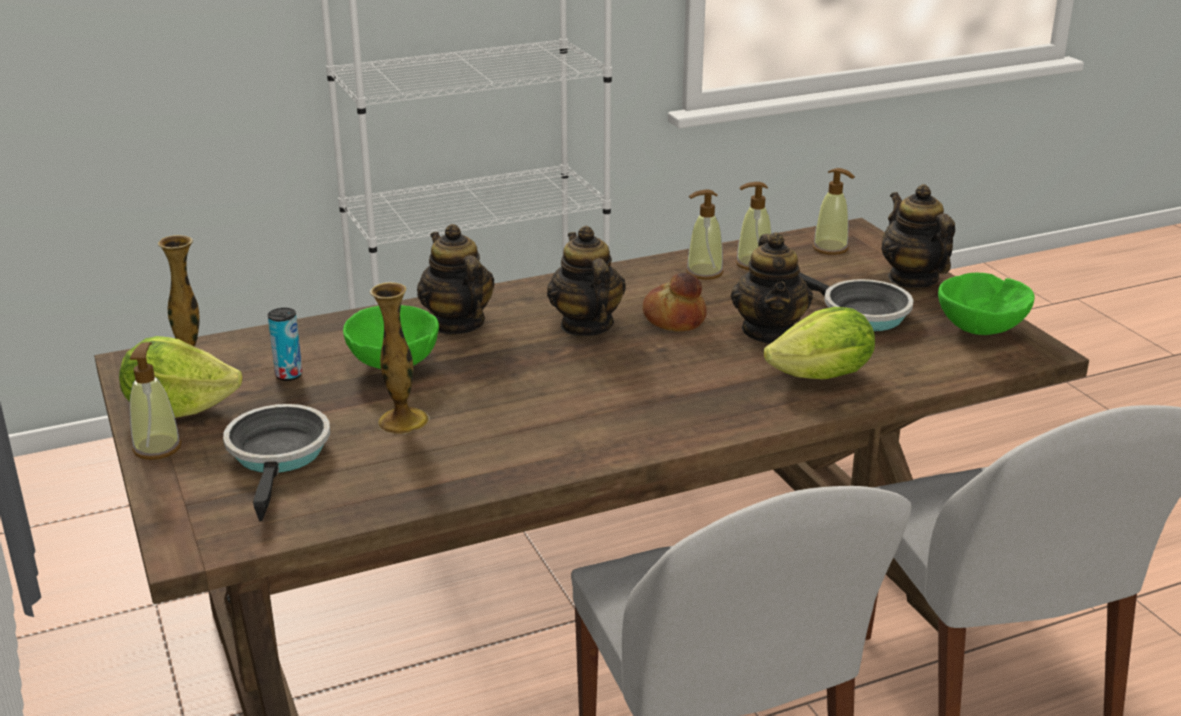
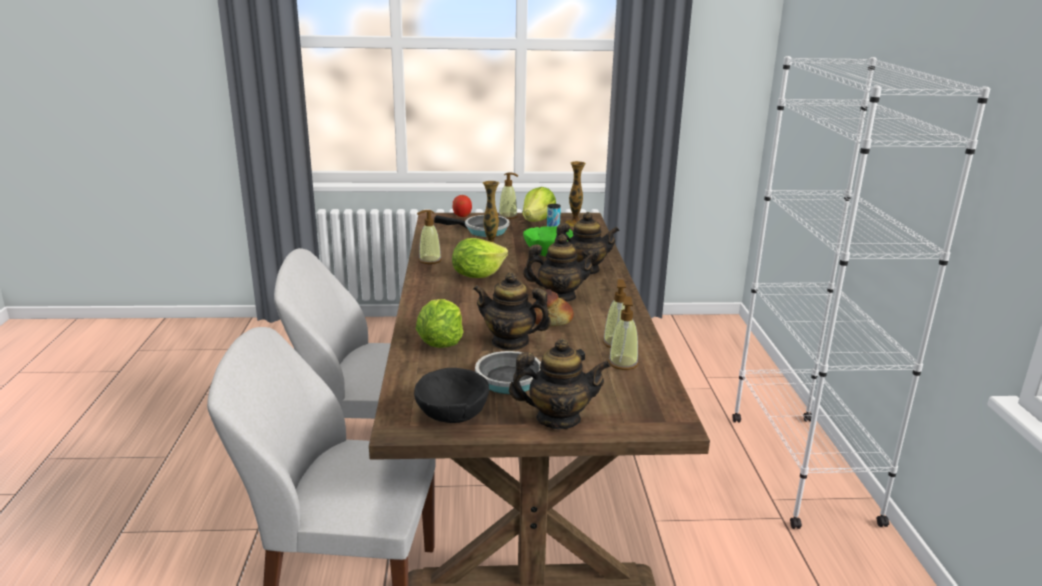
camera: 110 degrees right, 5 degrees down
(167, 508) = (462, 216): none -> apple
(546, 405) = (477, 275): none -> lettuce
(830, 248) = (639, 402): soap dispenser -> soap dispenser (429, 260)
(980, 328) = (453, 417): green bowl -> black bowl

